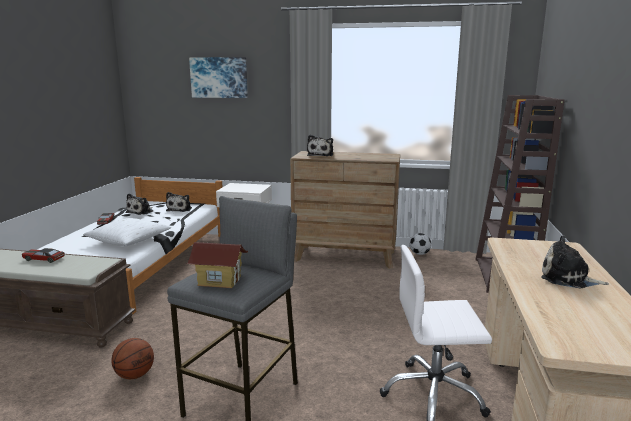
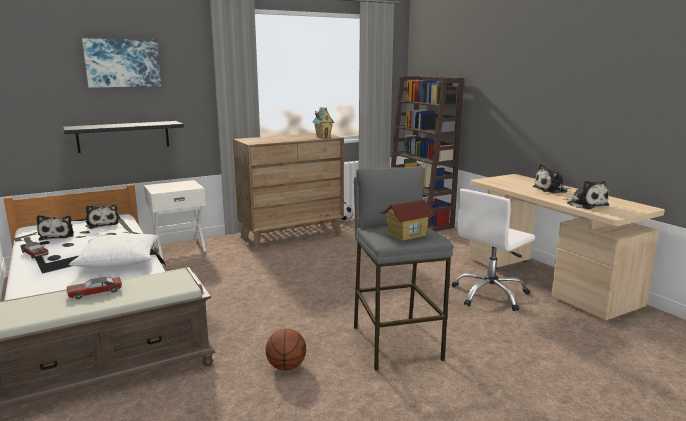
camera: 40 degrees left, 0 degrees up
(217, 139) = (123, 136): none -> black shelf
(321, 155) = (266, 140): plush toy -> plush toy (585, 204)
(379, 159) = (323, 137): none -> toy house

